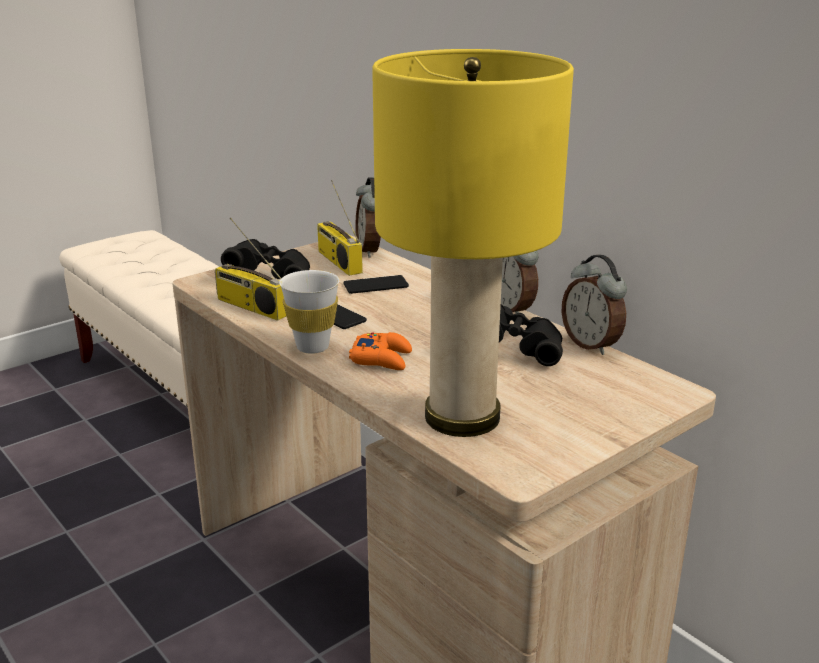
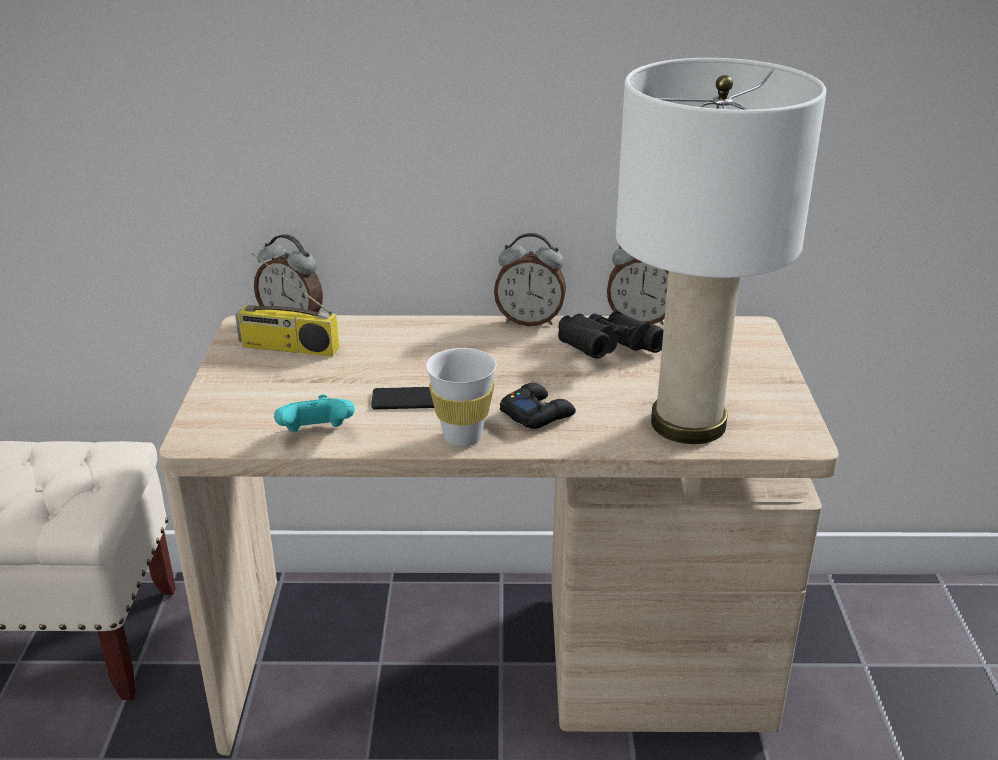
camera: 50 degrees left, 5 degrees up
(250, 307) = (316, 434): radio -> turquoise game controller
(271, 277) = (261, 396): black binoculars -> none
(376, 285) = (379, 353): phone -> none
(382, 358) = (537, 414): orange game controller -> black game controller
(462, 416) = (687, 423): yellow table lamp -> white table lamp

